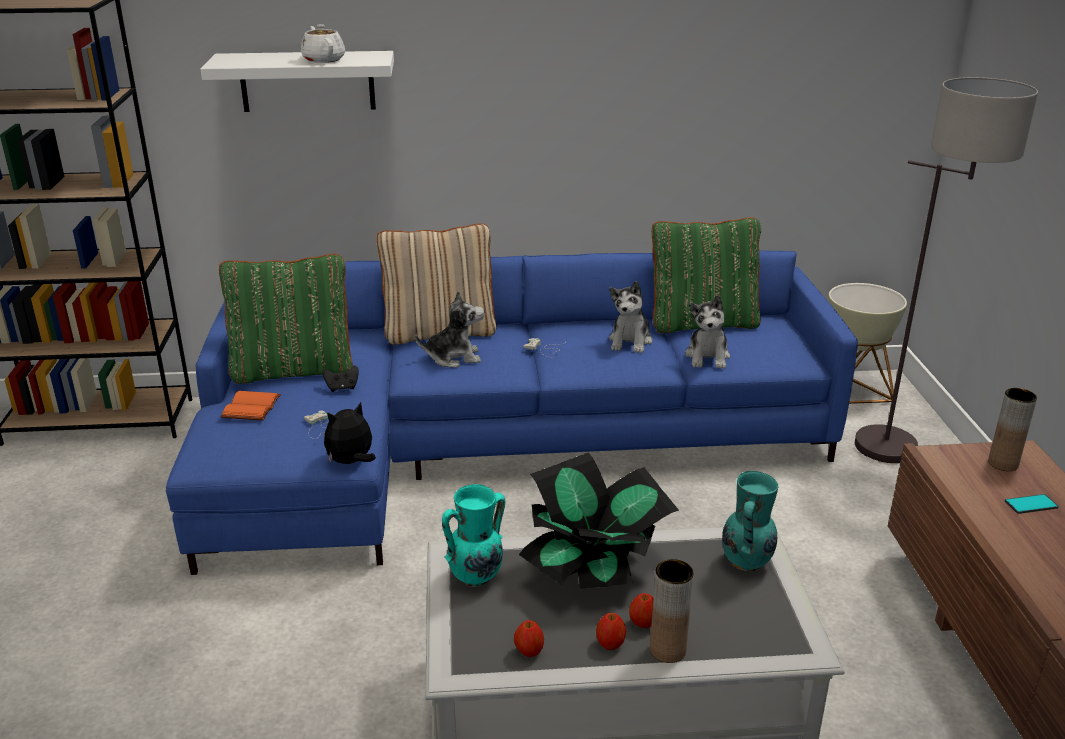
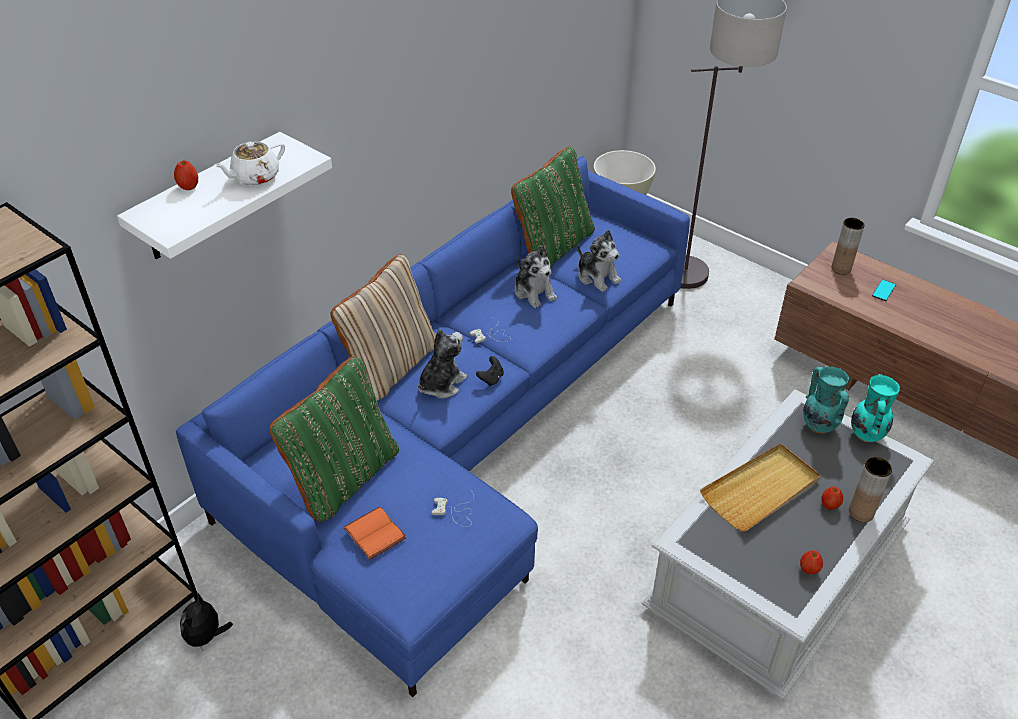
camera: 45 degrees left, 15 degrees up
(323, 60) = (255, 177): white teapot -> white teapot turned 60 degrees counterclockwise
(342, 388) = (411, 467): black game controller -> black game controller (491, 379)
(351, 462) = (513, 524): plush toy -> plush toy (206, 637)
(477, 577) = (716, 546): turquoise vase -> turquoise vase (866, 434)
(594, 569) = (761, 490): potted plant -> beige tray
(610, 644) = (834, 531): apple -> apple (189, 186)

